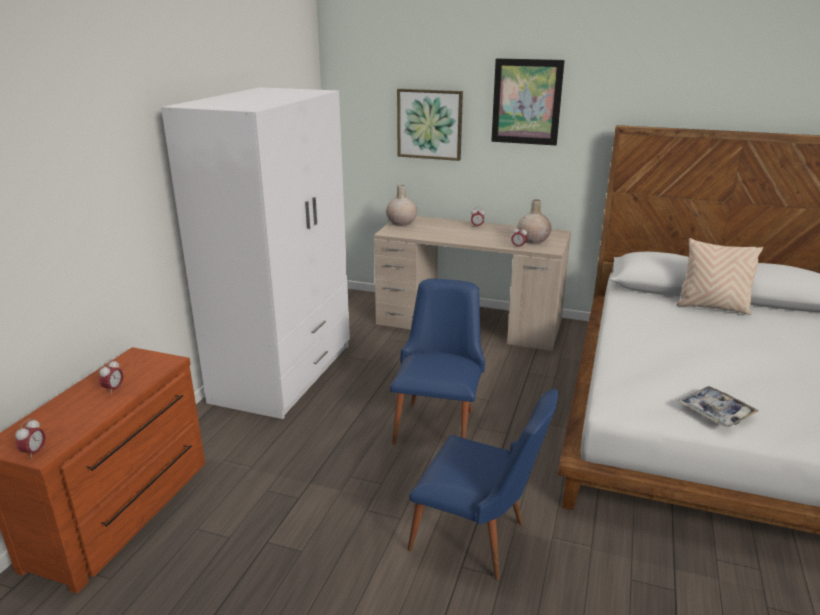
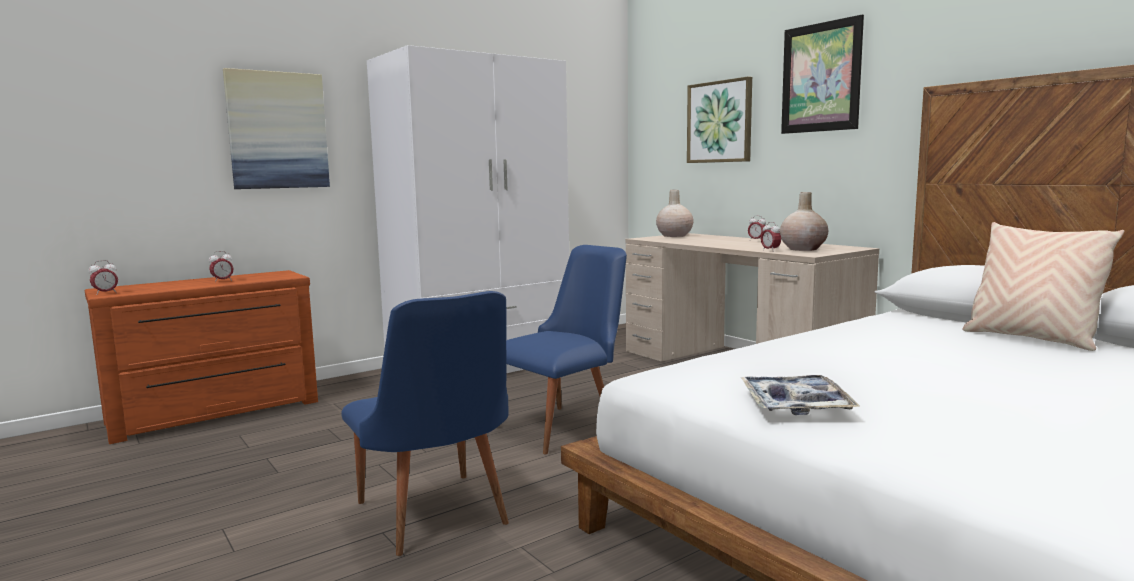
camera: 35 degrees right, 15 degrees down
(97, 205) = (277, 130): none -> picture

